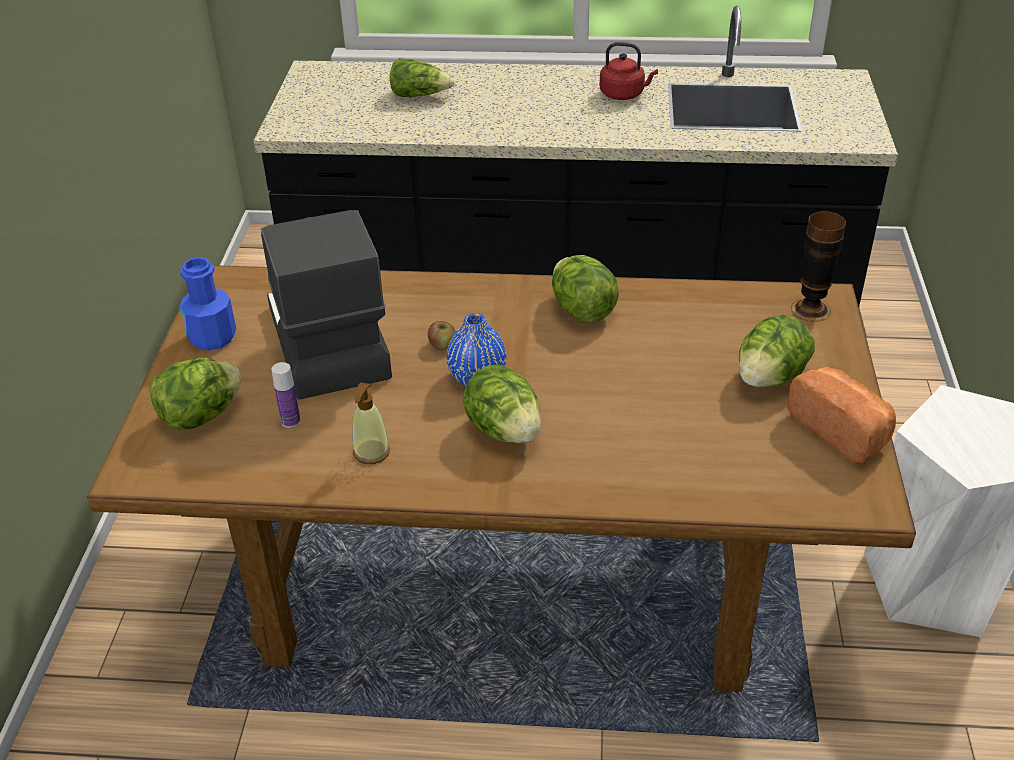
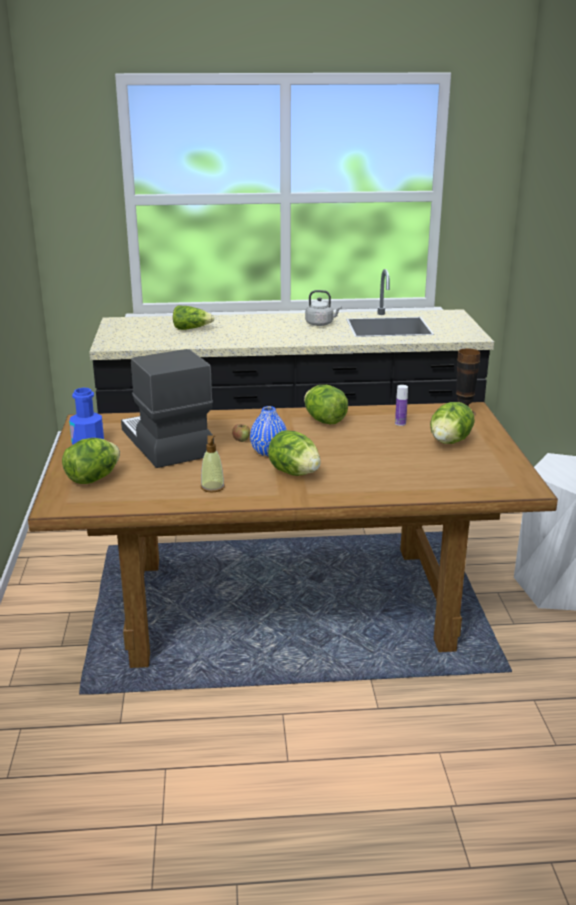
camera: 10 degrees left, 15 degrees down
(290, 421) = (154, 477): bottle -> bottle (400, 423)
(624, 94) = (321, 324): red kettle -> grey kettle
(842, 430) = (500, 460): bread -> none

